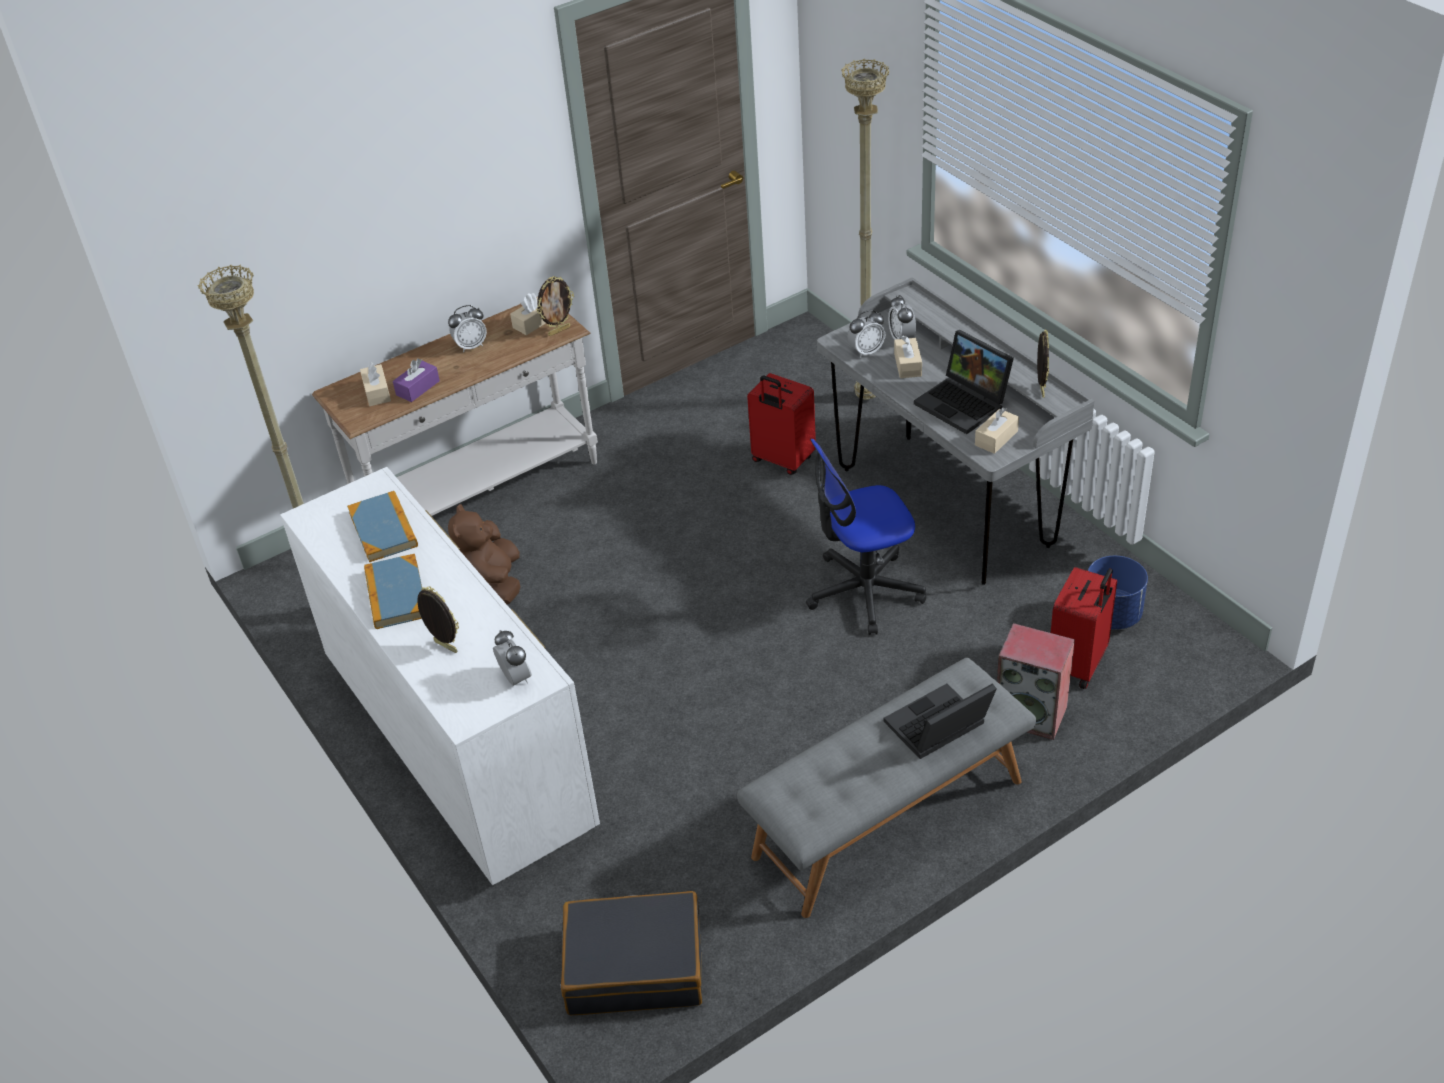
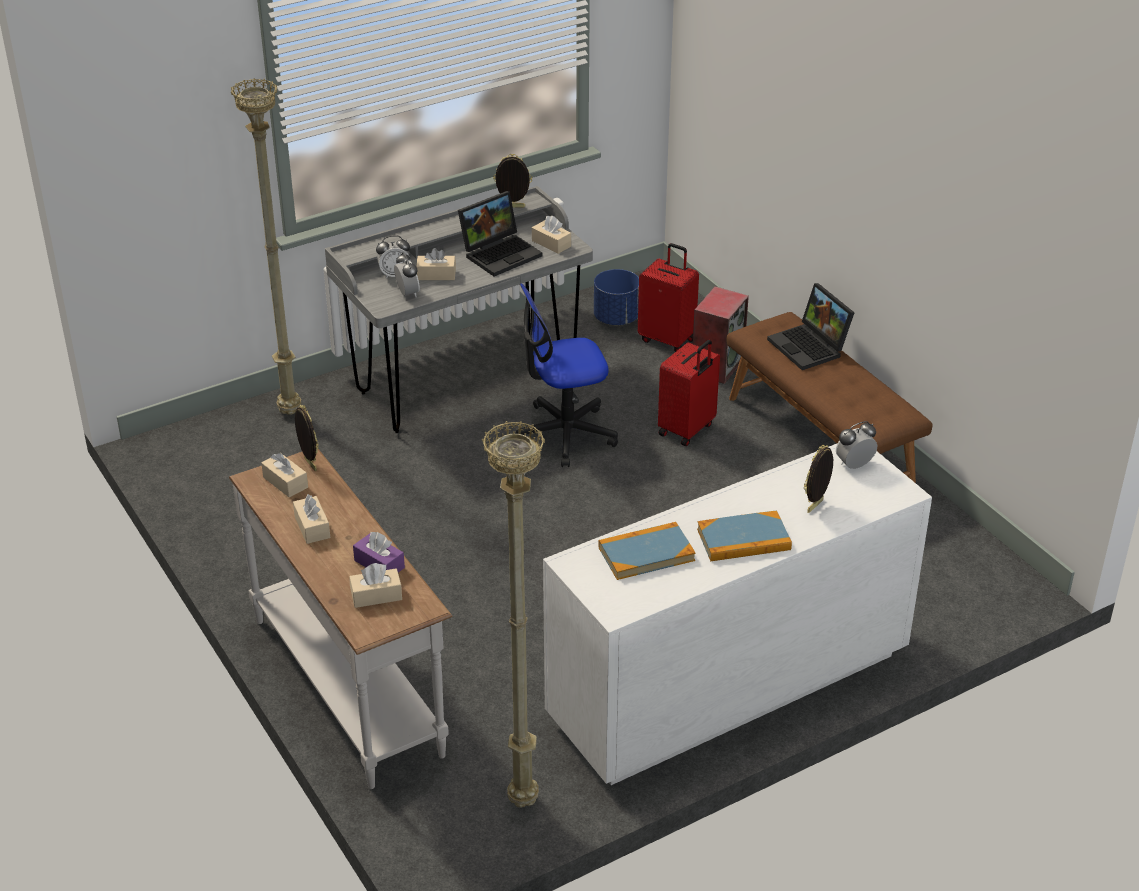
camera: 90 degrees left, 5 degrees down
(471, 346) = (312, 527): alarm clock -> beige tissue box
(494, 583) = (502, 669): brown plush toy -> none
(635, 965) = (968, 576): black suitcase -> none
(782, 460) = (368, 469): red suitcase -> red suitcase (687, 430)
(864, 591) = (564, 434): office chair -> office chair turned 90 degrees clockwise
(889, 819) = (820, 441): grey bench -> brown bench

